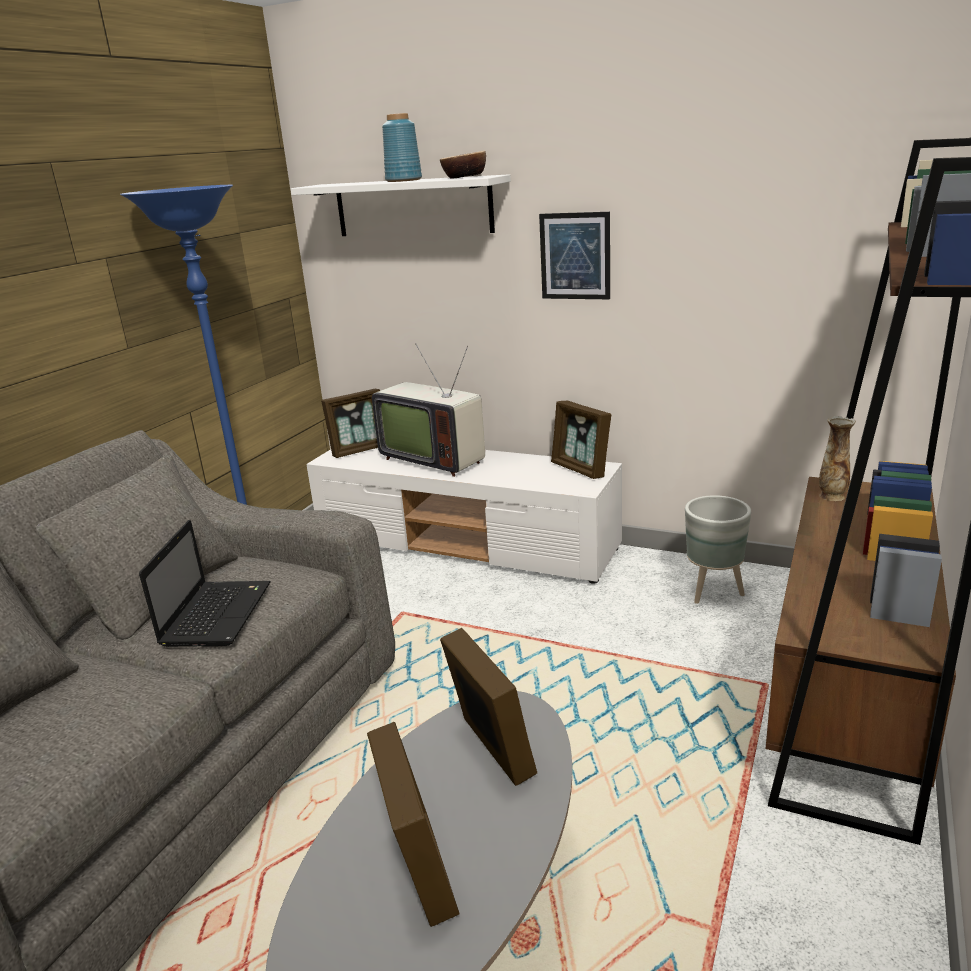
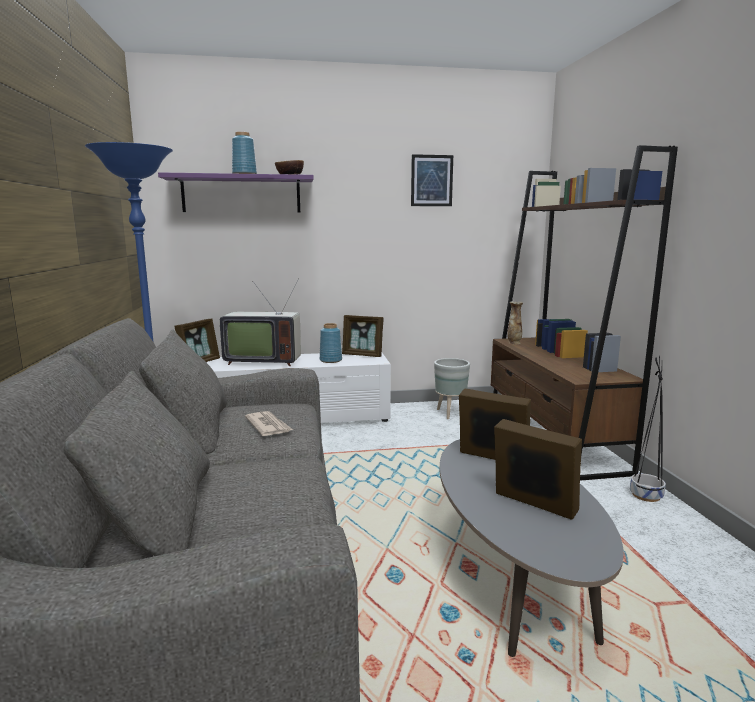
camera: 35 degrees left, 10 degrees down
(217, 613) = (268, 426): laptop -> newspaper
(413, 207) = (241, 194): white shelf -> purple shelf
(520, 474) = (331, 360): none -> blue vase
(575, 256) = (352, 227): picture -> picture (431, 180)
(880, 895) = (645, 495): none -> black planter

